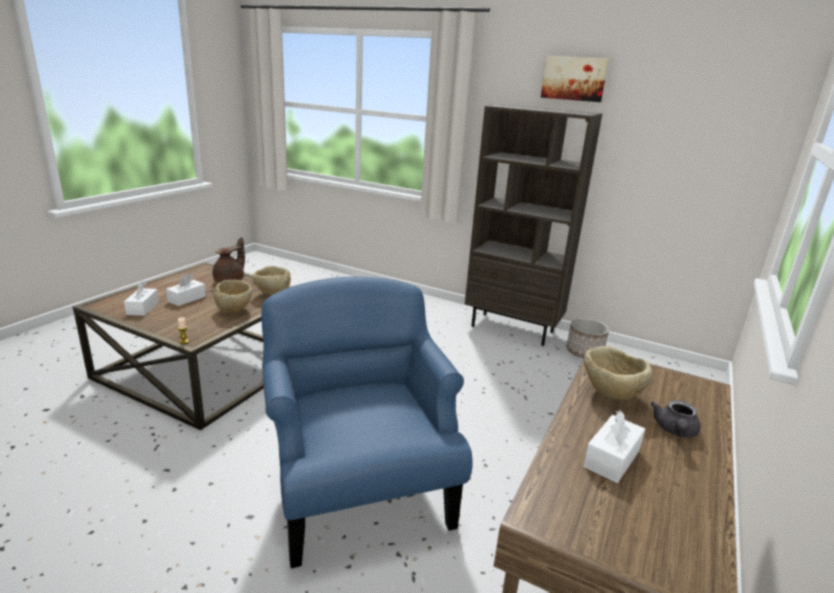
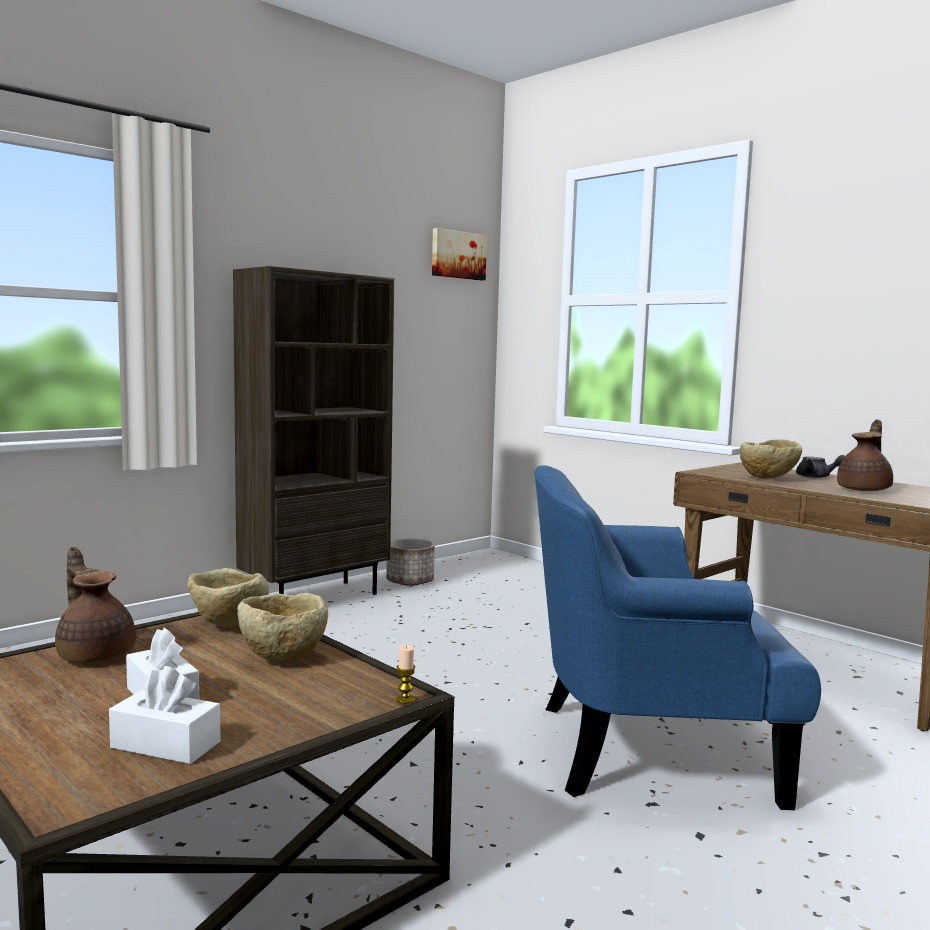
camera: 70 degrees left, 15 degrees down
(574, 78) = (312, 238): picture -> picture (457, 255)
(611, 458) = (865, 489): white tissue box -> brown teapot

